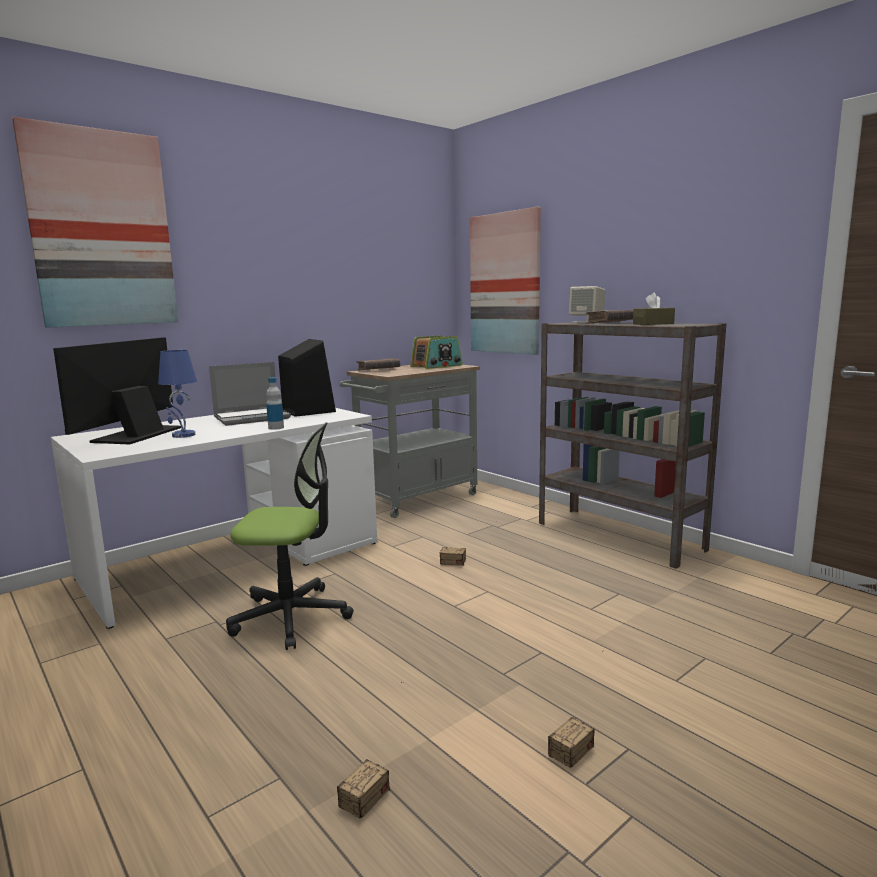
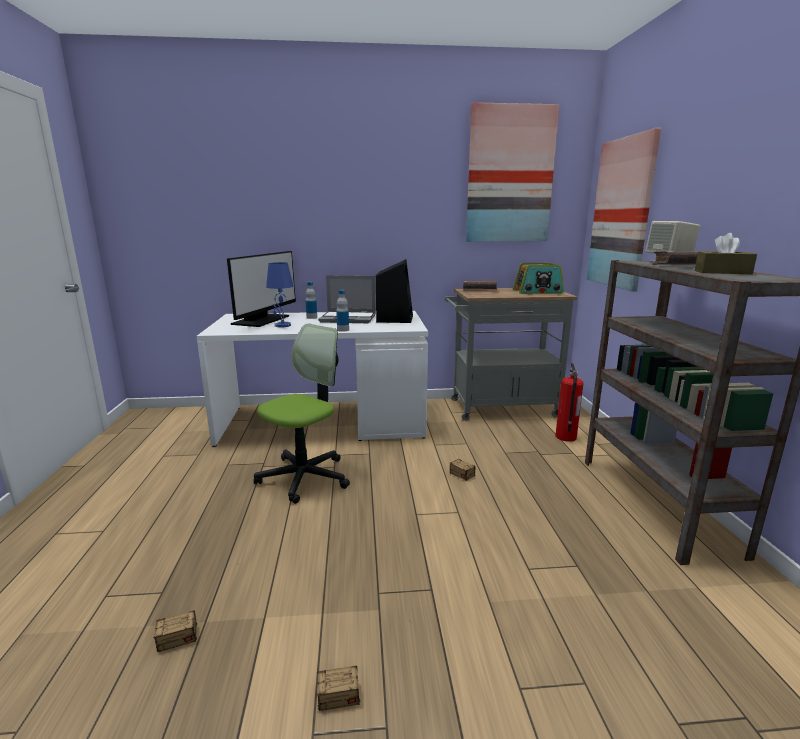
camera: 35 degrees right, 5 degrees up
(101, 230) = (265, 171): picture -> picture (510, 175)
(136, 435) = (262, 320): monitor -> monitor turned 150 degrees clockwise
(200, 423) = (311, 317): none -> bottle
(291, 617) = (304, 477): office chair -> office chair turned 90 degrees counterclockwise
(501, 508) = (566, 437): none -> fire extinguisher

